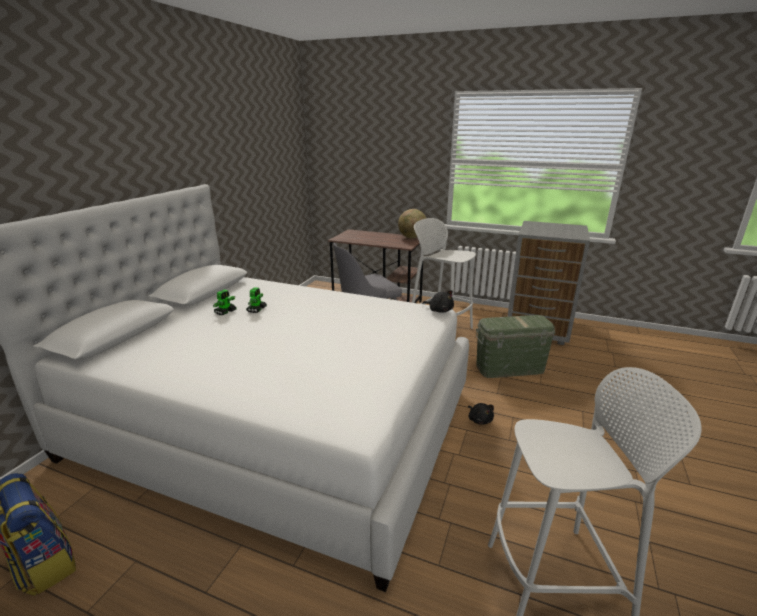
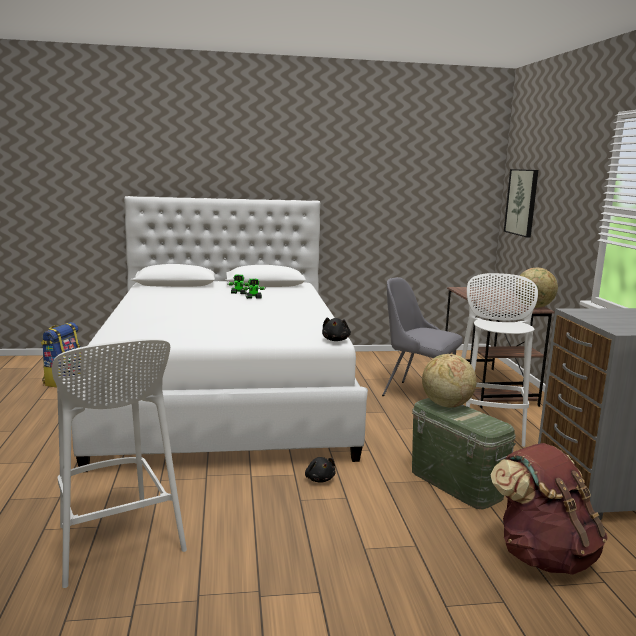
camera: 60 degrees right, 10 degrees down
(341, 159) = (522, 202): none -> picture
(479, 420) = (319, 479): black plush toy -> black plush toy turned 60 degrees counterclockwise
(500, 321) = (446, 405): none -> globe
(597, 374) = (543, 555): none -> brown backpack

